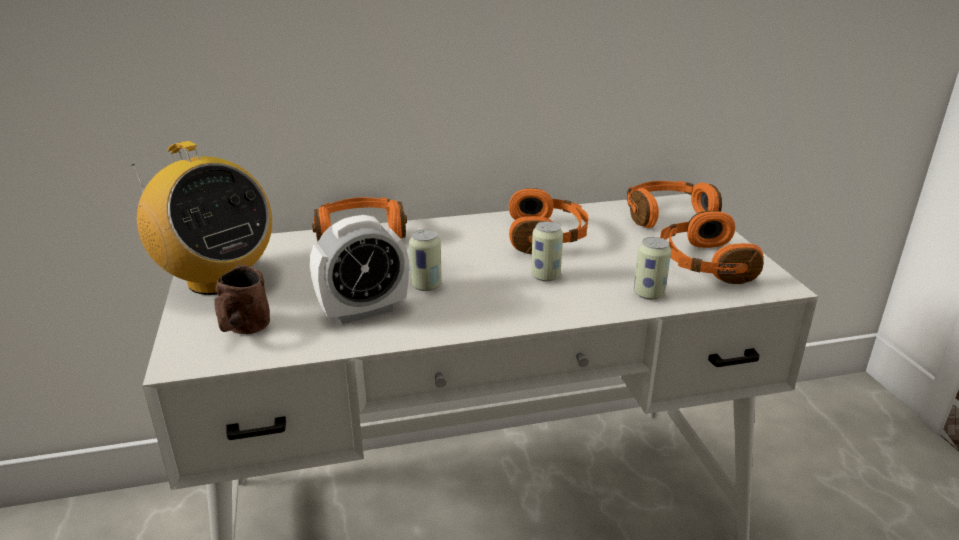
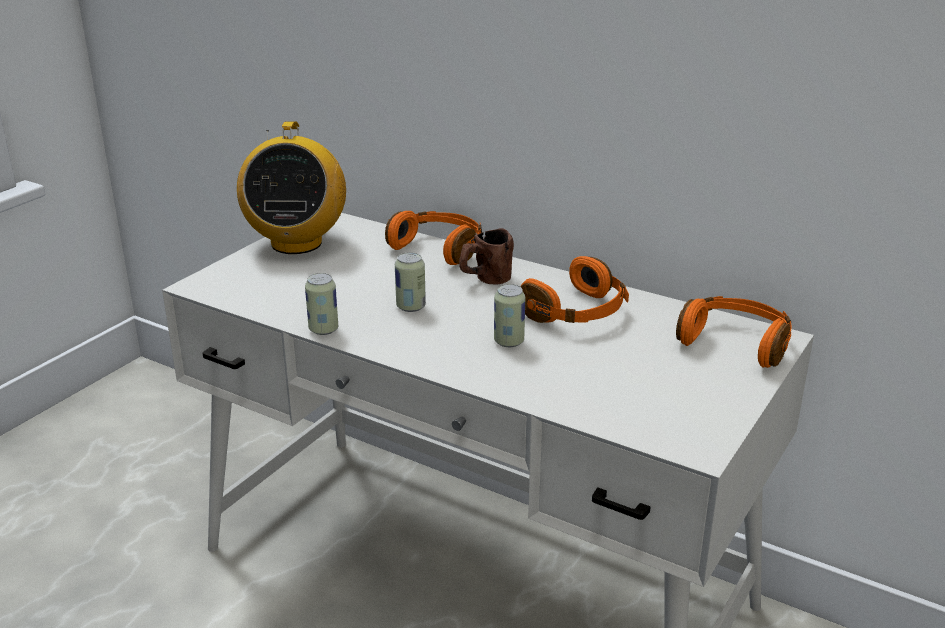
camera: 45 degrees right, 0 degrees up
(242, 331) = (254, 283): brown mug -> brown mug (484, 280)
(363, 311) = (340, 304): alarm clock -> none
(649, 294) = (561, 395): can -> can (323, 329)
(703, 264) = (668, 398): orange headphones -> none

